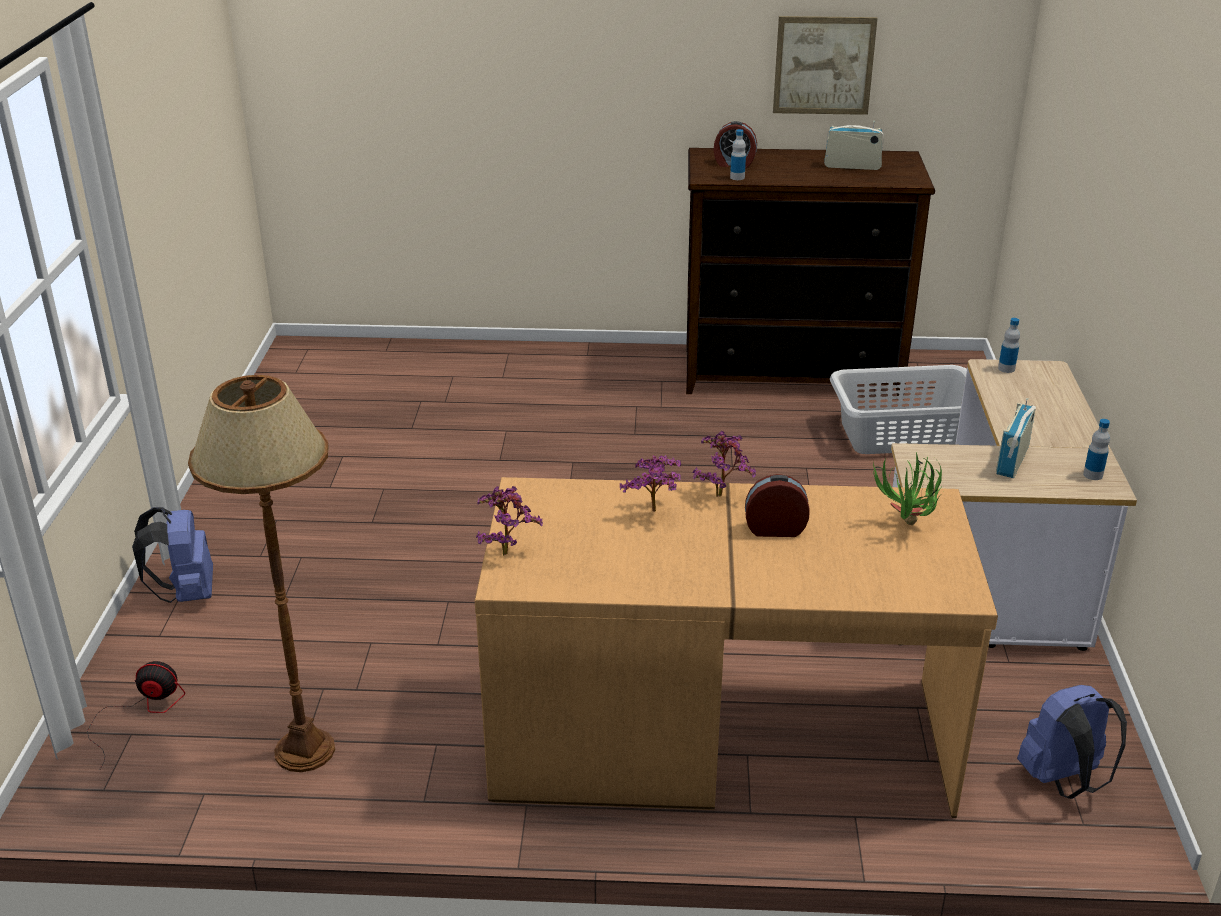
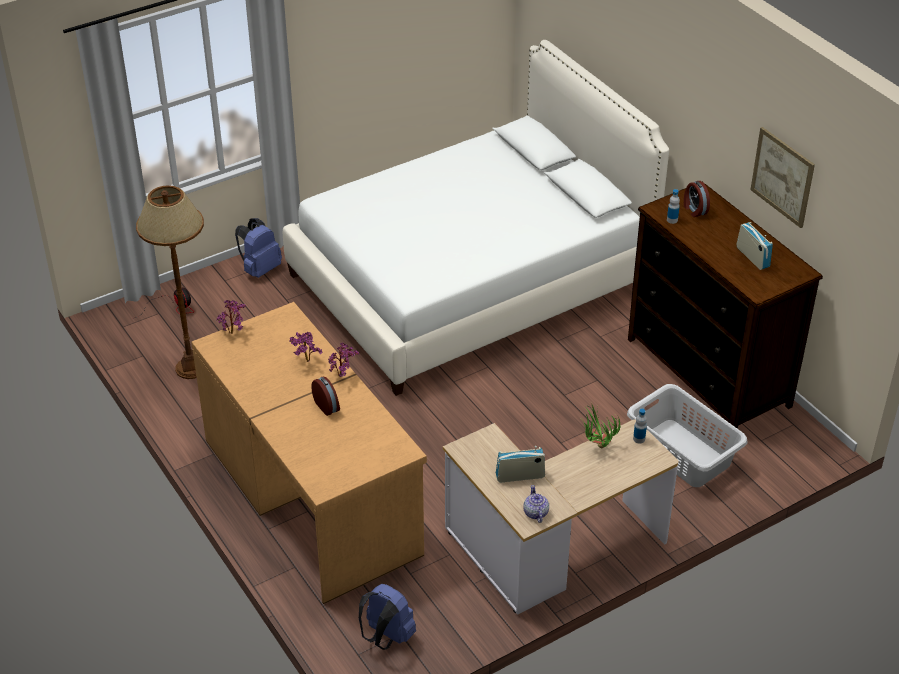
camera: 55 degrees right, 10 degrees up
(454, 445) = (470, 280): none -> white bed
(906, 528) = (368, 450): potted plant -> potted plant (597, 447)
(1093, 475) = (535, 513): bottle -> teapot

